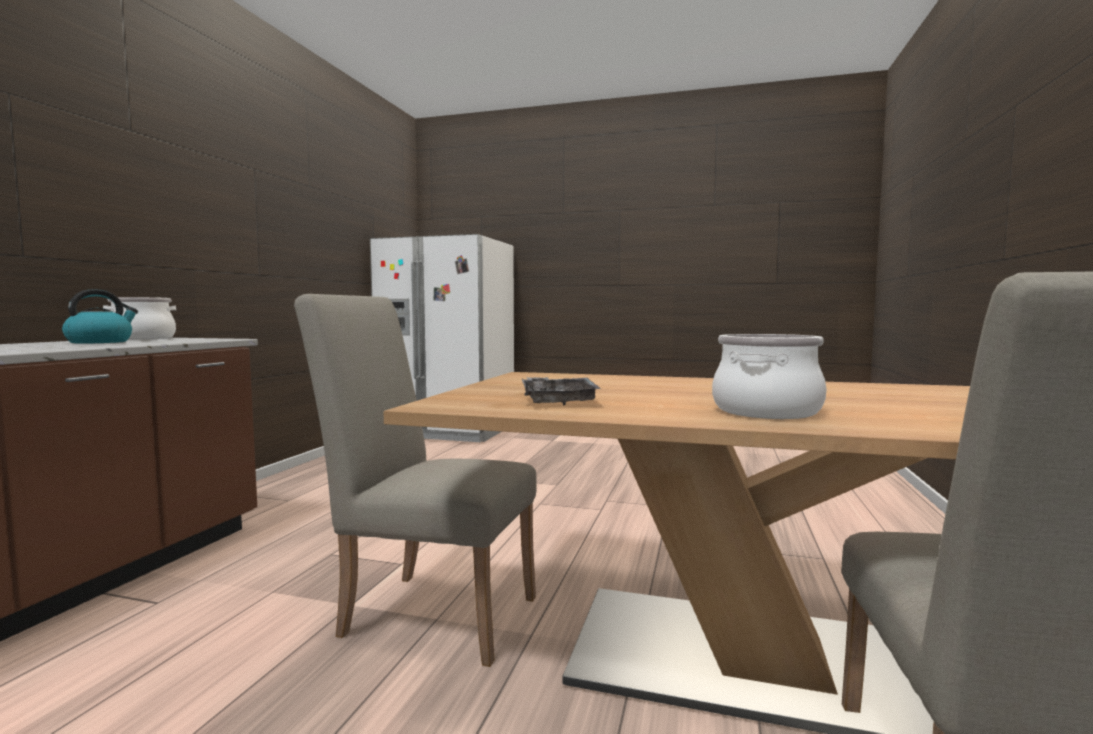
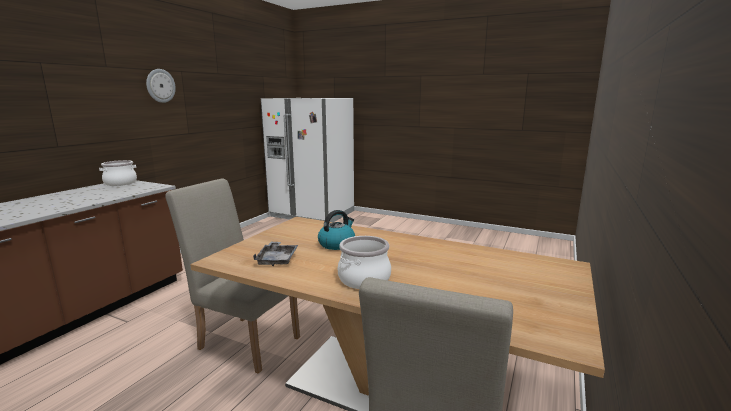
camera: 10 degrees right, 10 degrees up
(100, 342) = (96, 191): kettle -> kettle (337, 244)
(220, 184) = (160, 85): none -> wall clock

